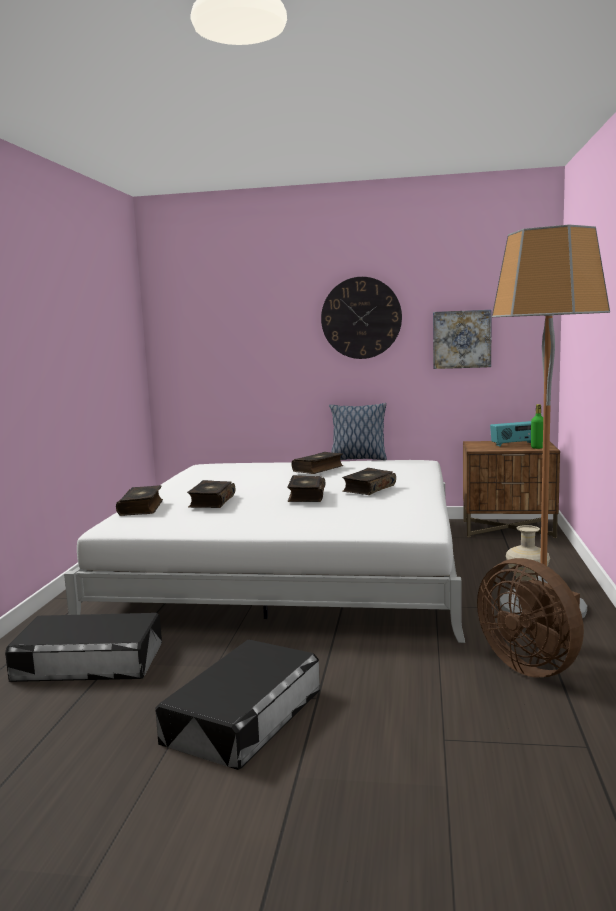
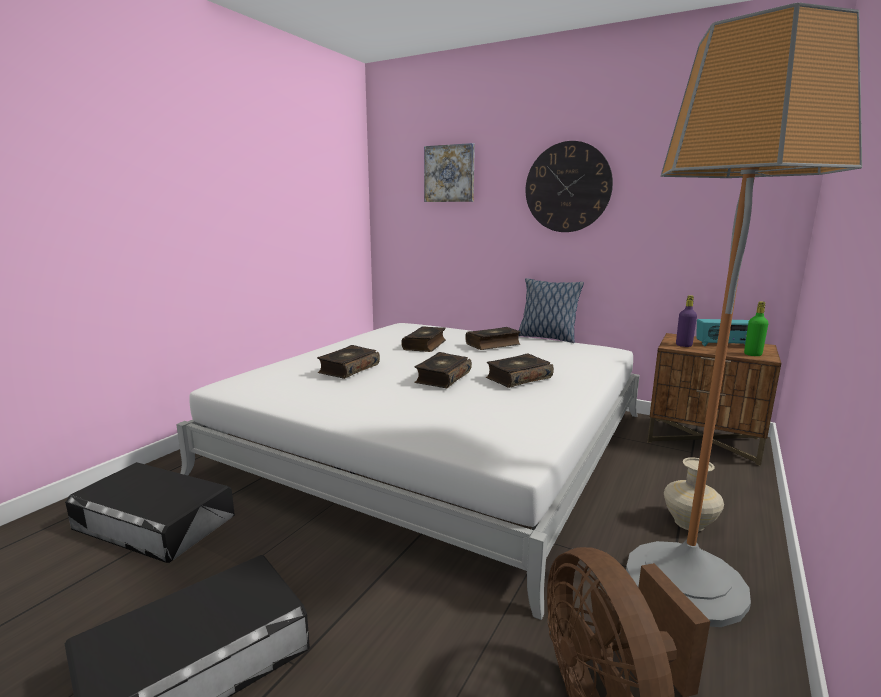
camera: 20 degrees right, 5 degrees up
(142, 508) = (286, 365): book -> book (425, 345)
(461, 339) = (680, 216): picture -> picture (449, 173)
(484, 447) = (683, 345): none -> purple bottle

